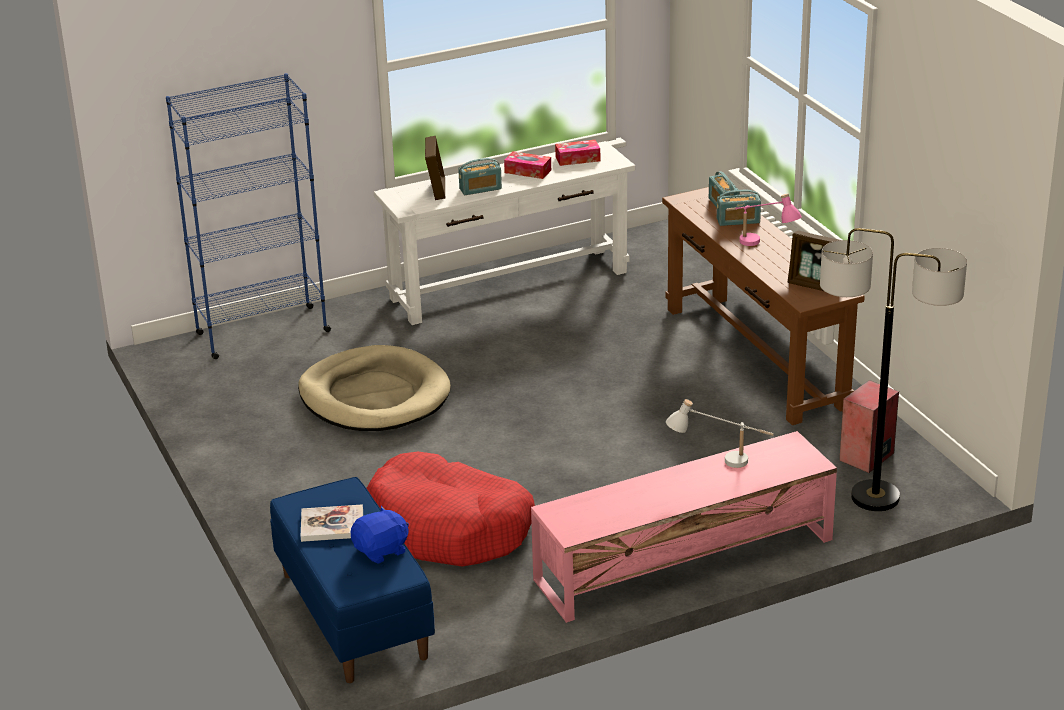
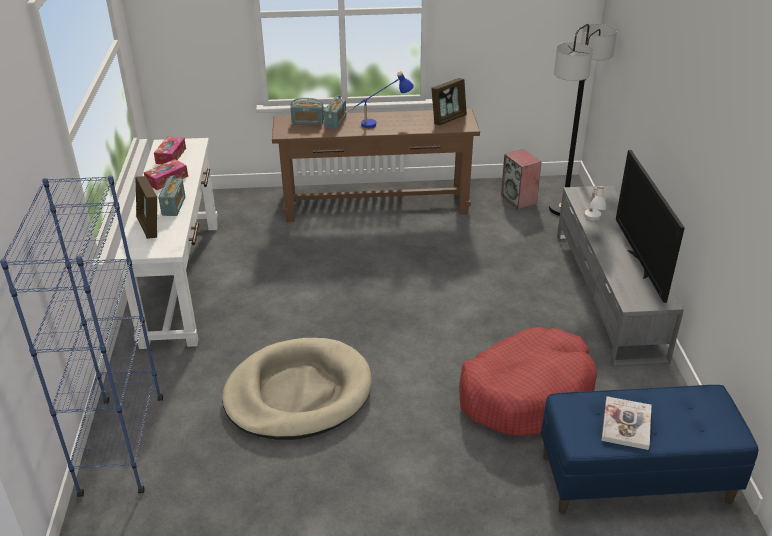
camera: 70 degrees left, 5 degrees up
(381, 550) = (673, 402): blue plush toy -> none
(436, 189) = (150, 227): picture frame -> picture frame turned 135 degrees counterclockwise
(643, 509) = (640, 264): none -> television
(682, 559) = (607, 294): pink tv stand -> grey tv stand
(760, 246) = (379, 123): pink table lamp -> blue table lamp

